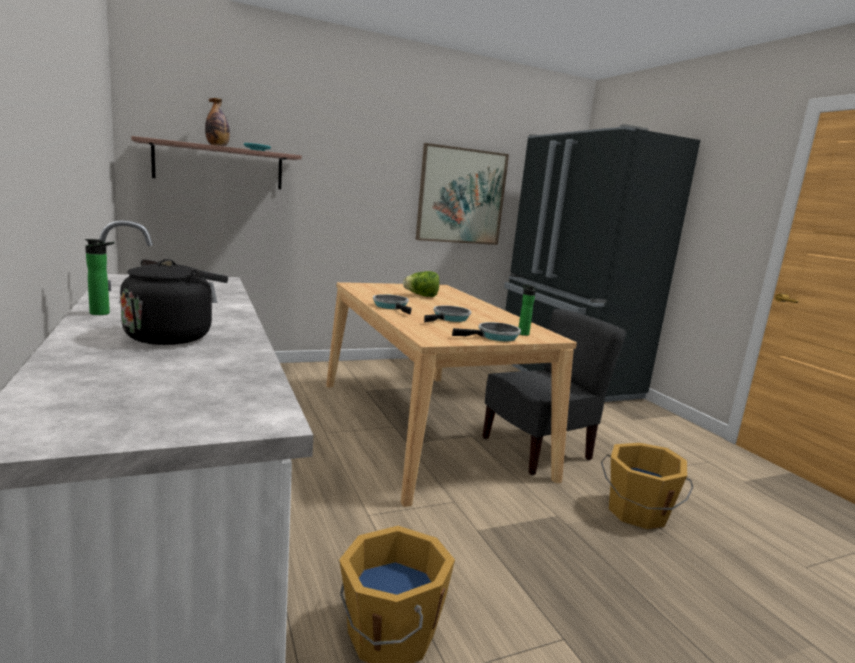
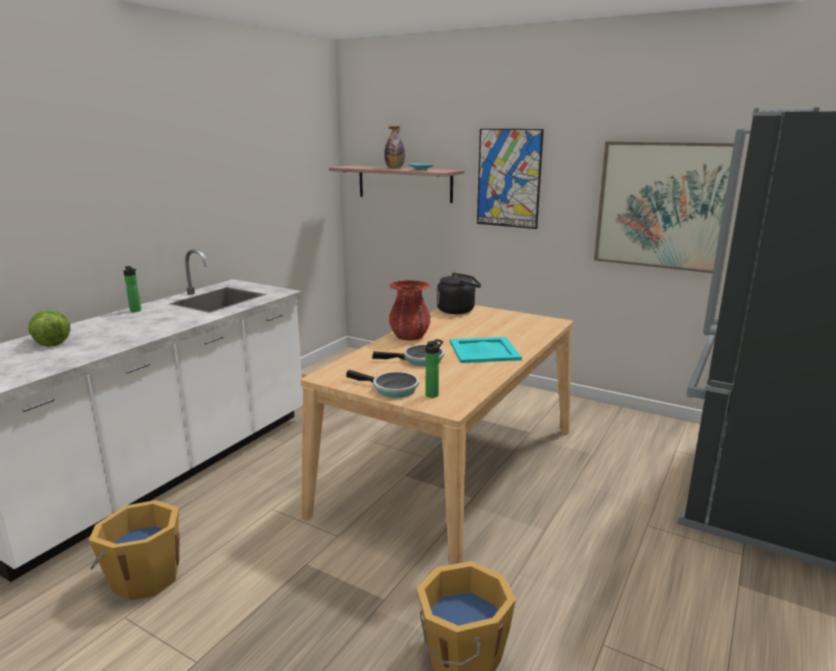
camera: 55 degrees right, 5 degrees up
(173, 336) = (111, 333): black kettle -> black kettle (458, 310)
(341, 168) = (508, 178): none -> picture
(392, 306) = (409, 336): frying pan -> red vase
(421, 296) = (484, 330): lettuce -> lettuce (50, 342)
(461, 306) = (483, 350): none -> turquoise tray
(537, 450) = (507, 542): grey chair -> none

